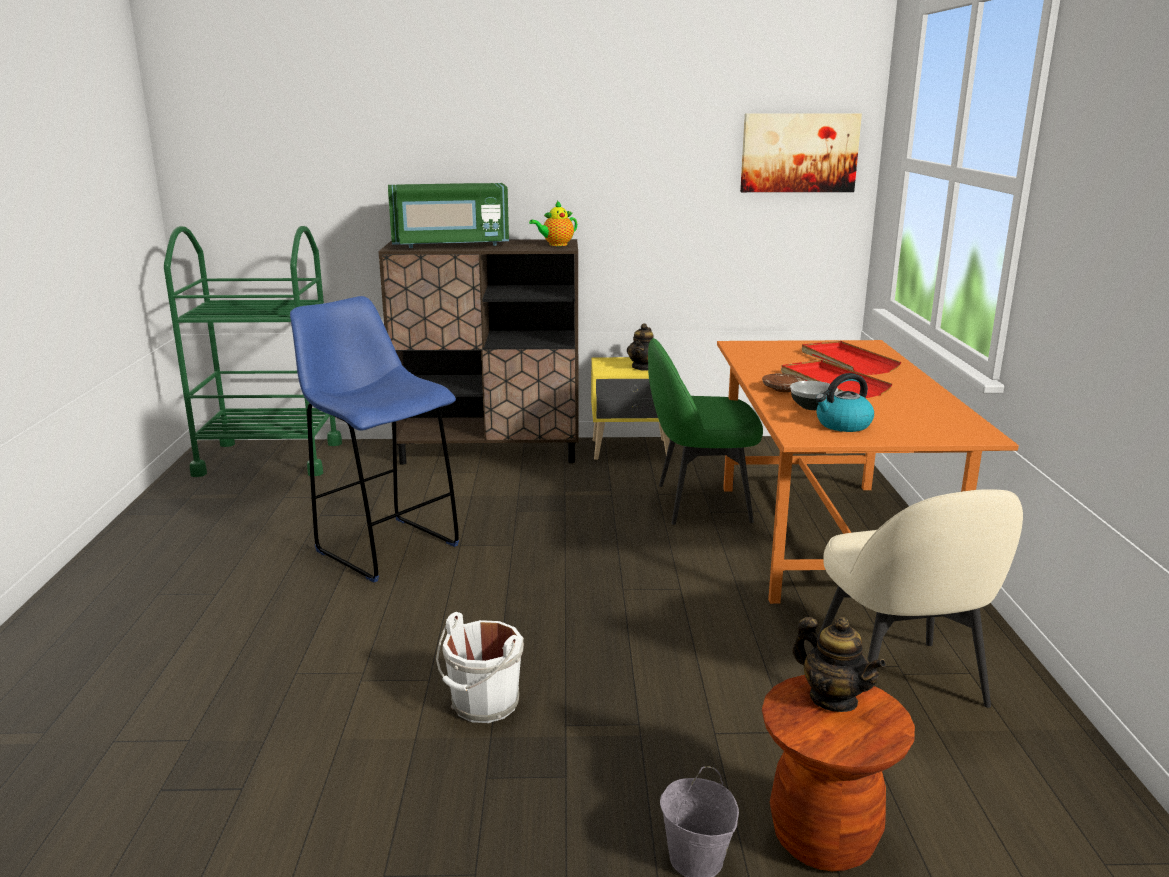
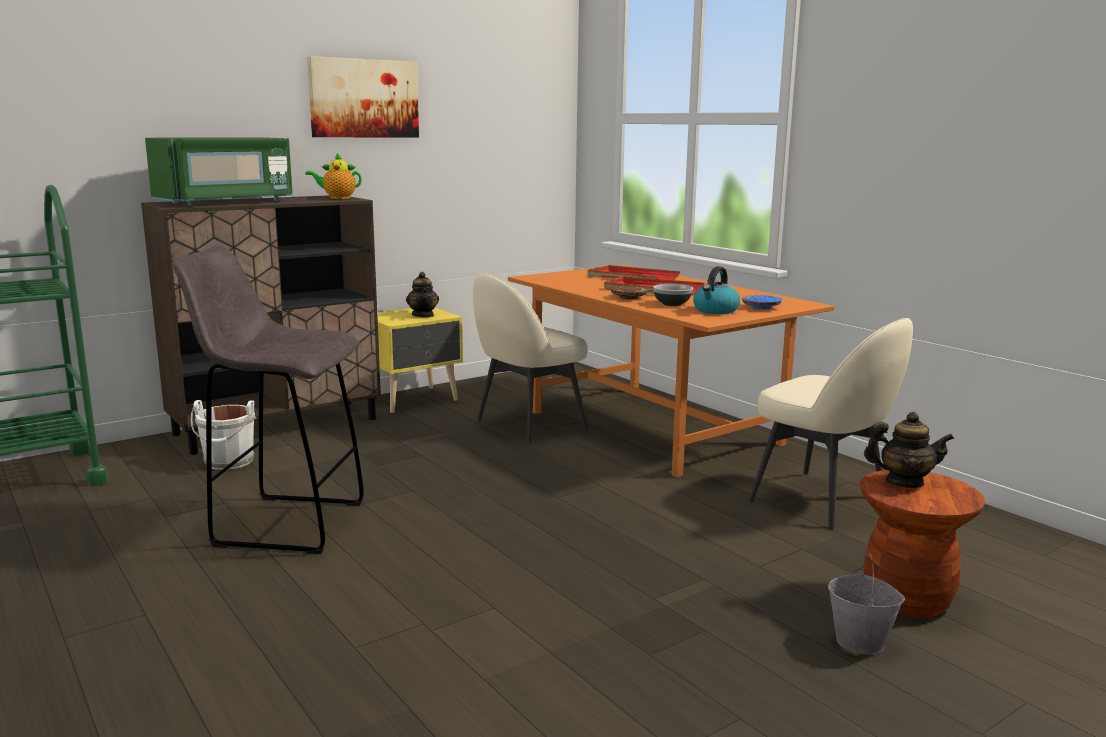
camera: 35 degrees left, 5 degrees down
(385, 547) = (285, 523): blue stool -> grey stool
(483, 705) = (570, 608): white bucket -> white bucket (228, 462)
(556, 245) = (337, 198): teapot -> teapot turned 60 degrees clockwise
(700, 503) = (528, 425): green chair -> beige chair
(799, 153) = (520, 112): picture -> picture (364, 98)
(908, 430) = (761, 307): none -> blue plate

